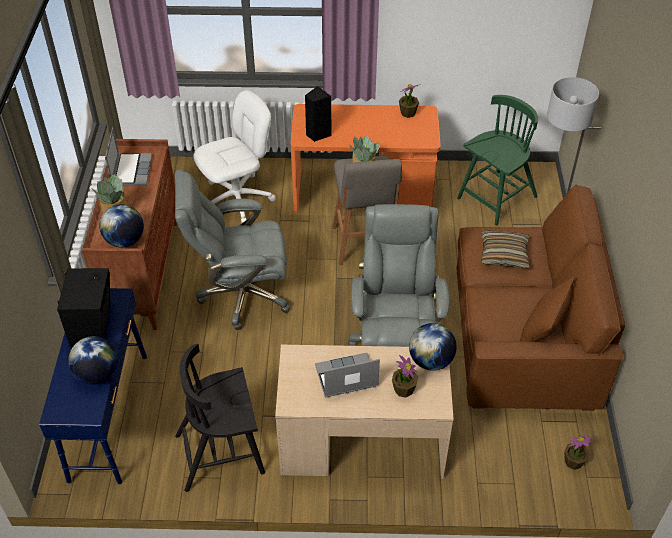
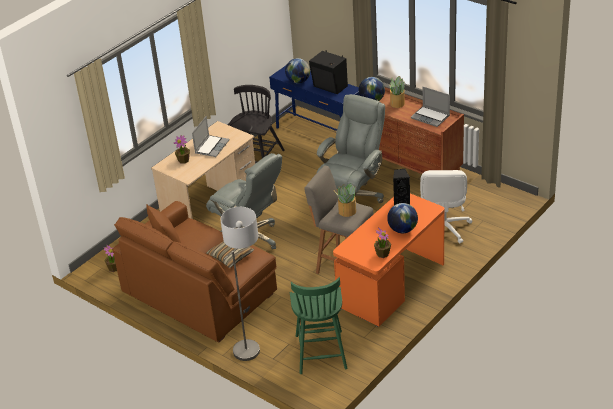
camera: 130 degrees right, 10 degrees down
(430, 361) = (187, 175): globe -> globe (402, 230)

